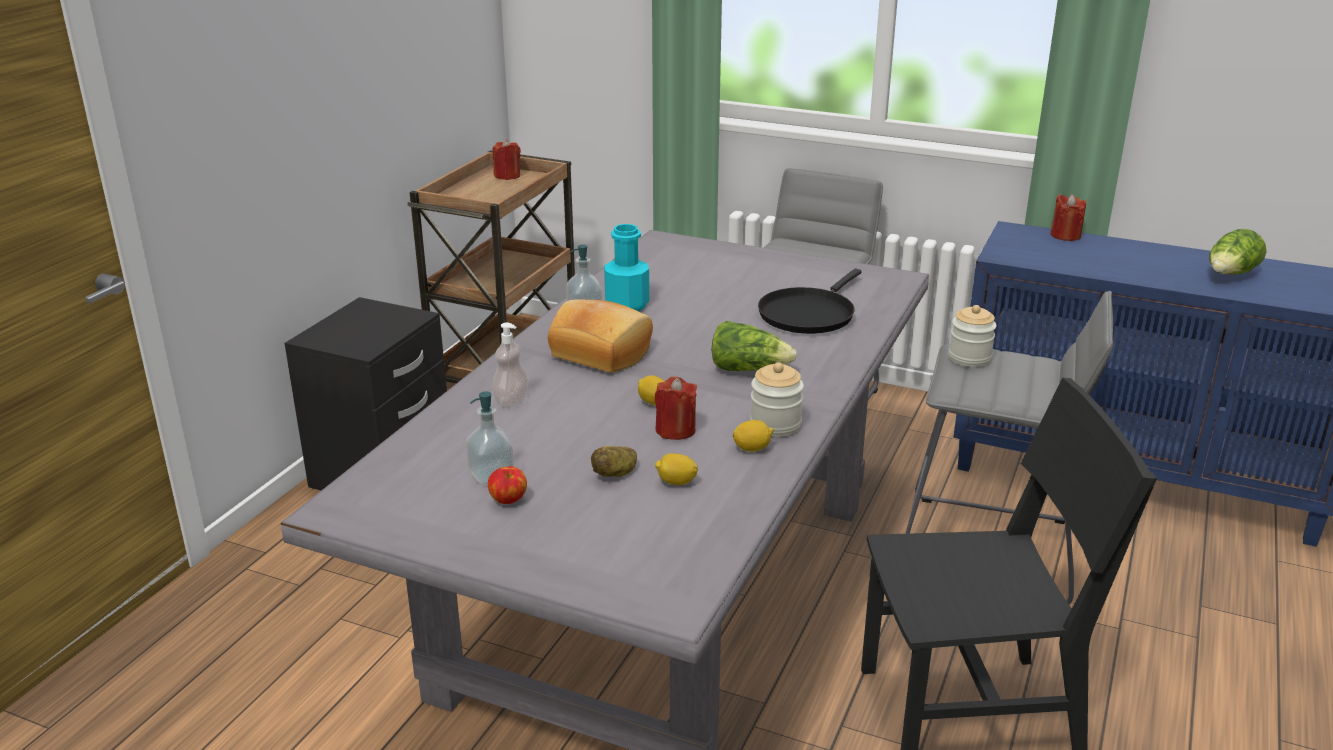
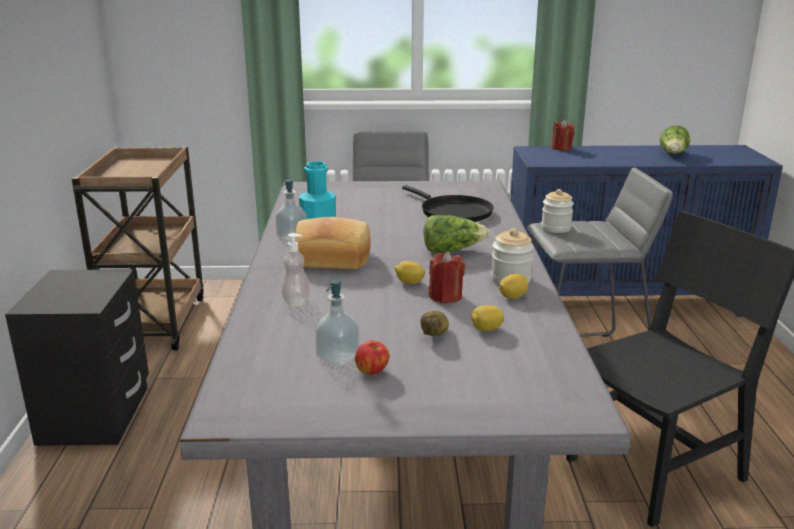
camera: 25 degrees left, 5 degrees down
(507, 176) = (139, 163): red candle -> none
(808, 314) = (452, 212): black frying pan -> black frying pan turned 45 degrees counterclockwise

